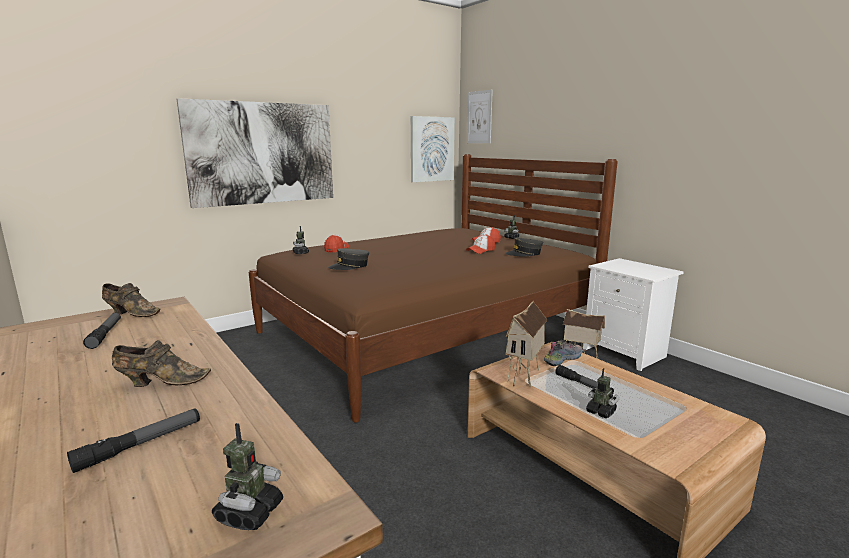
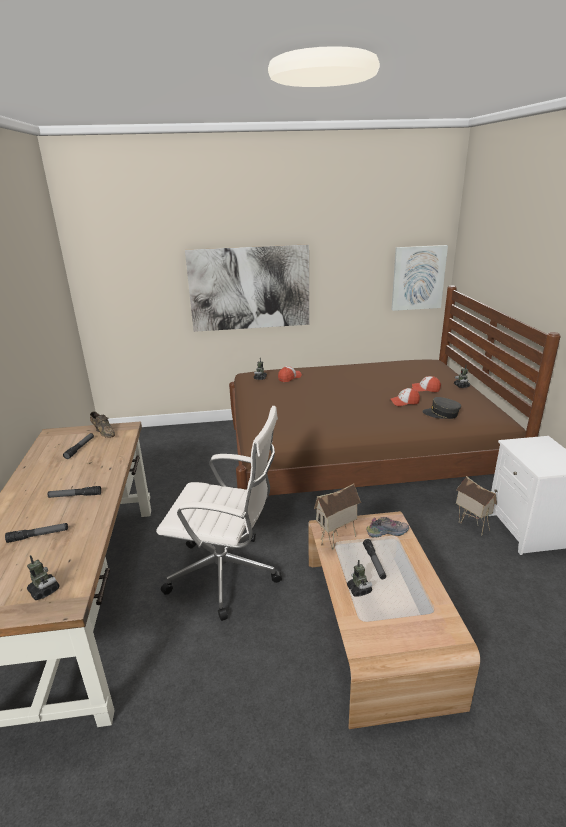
camera: 30 degrees right, 10 degrees up
(161, 382) = (75, 496): brown shoe -> flashlight
(249, 513) = (44, 591): toy robot -> toy robot turned 90 degrees counterclockwise
(349, 266) = (278, 403): grey cap -> none
(377, 479) = (227, 574): none -> white office chair
(479, 117) = (469, 249): picture -> none

